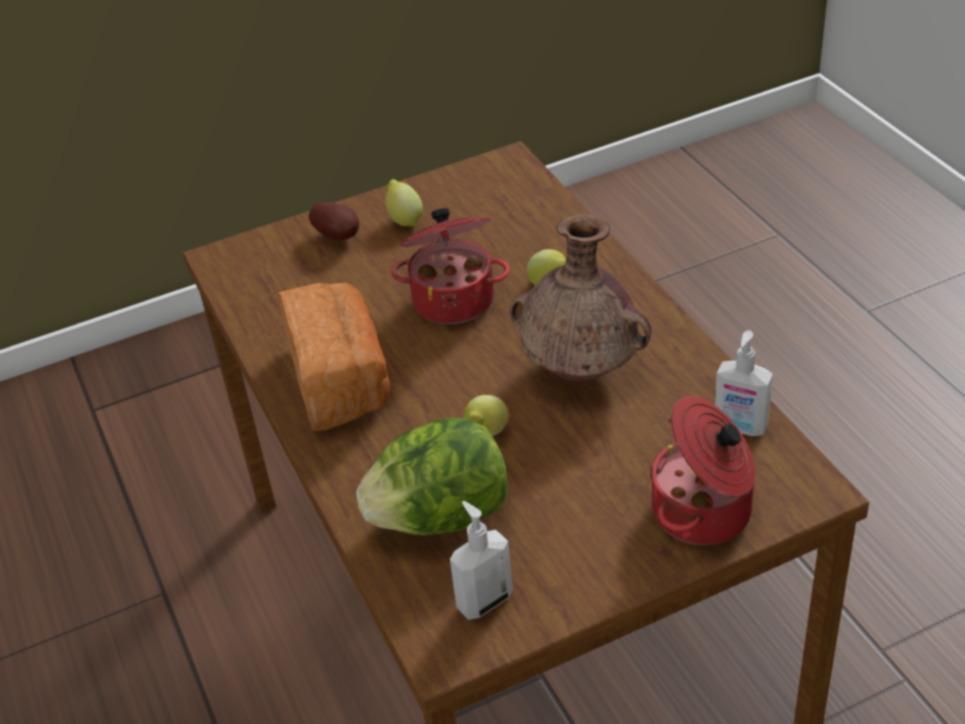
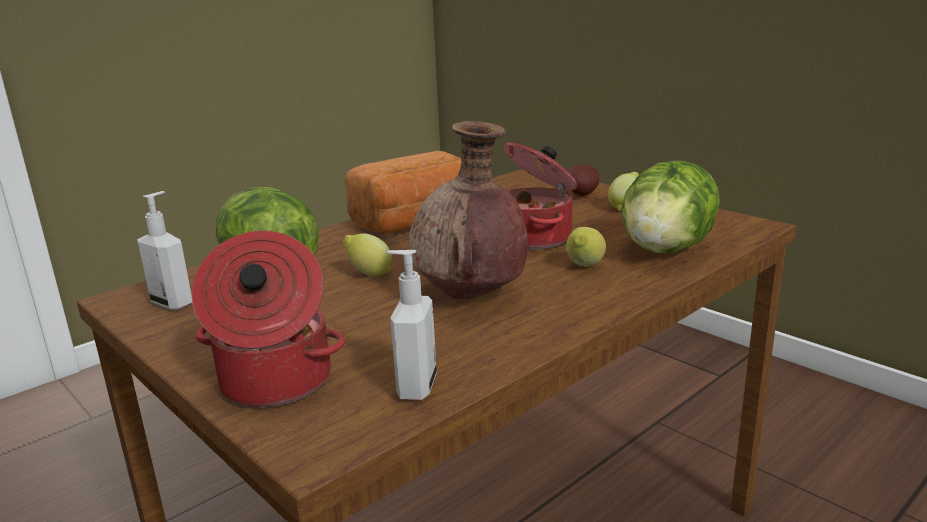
camera: 70 degrees right, 20 degrees down
(537, 228) = (666, 250): none -> lettuce

